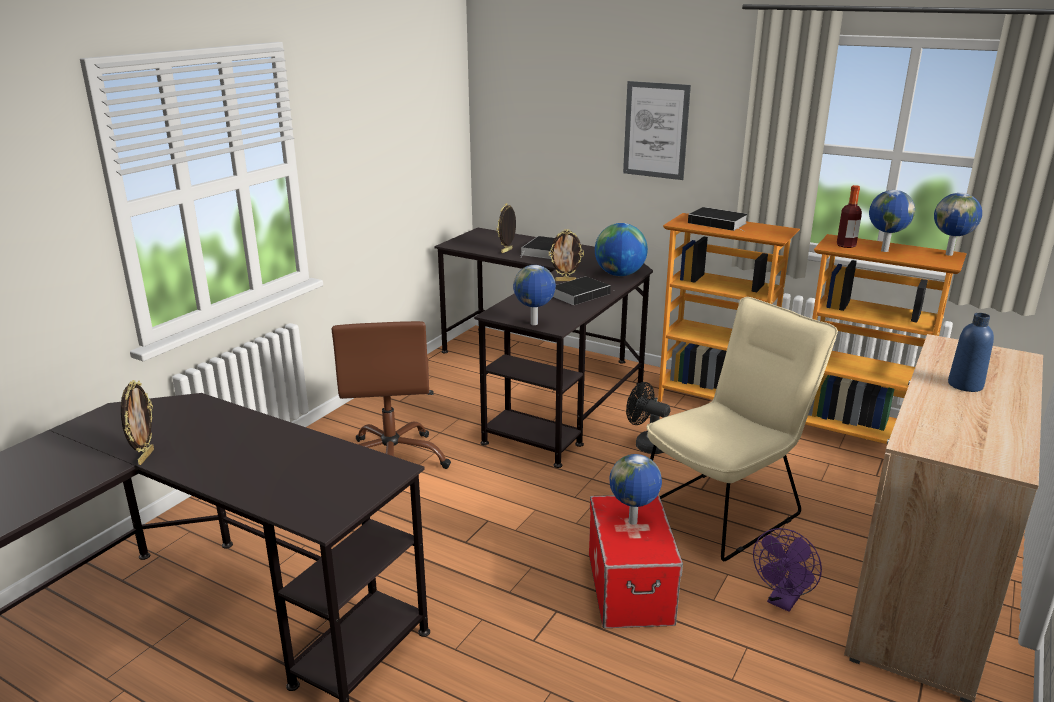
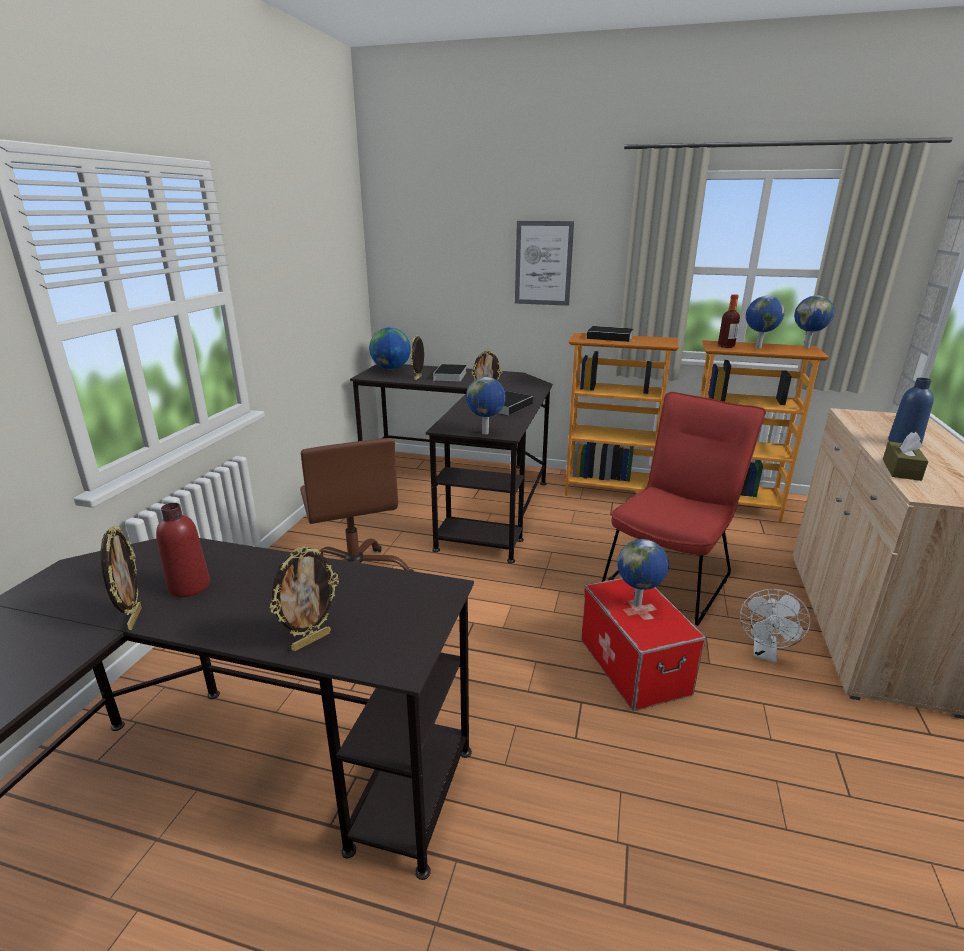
camera: 15 degrees left, 0 degrees up
(194, 438) = (189, 586): none -> red bottle
(266, 493) = (311, 640): none -> picture frame
(619, 275) = (528, 389): globe -> globe (391, 369)
(646, 444) = (575, 532): black fan -> none
(726, 508) = (670, 577): beige chair -> red chair
(783, 601) = (765, 653): purple fan -> white fan
(920, 415) = (901, 470): none -> brown tissue box

